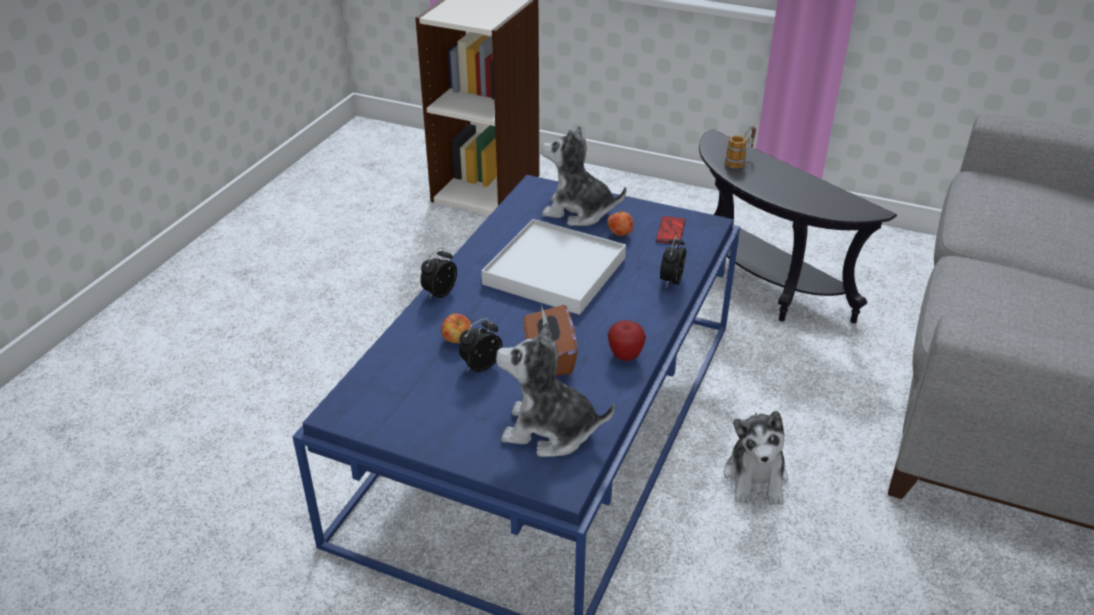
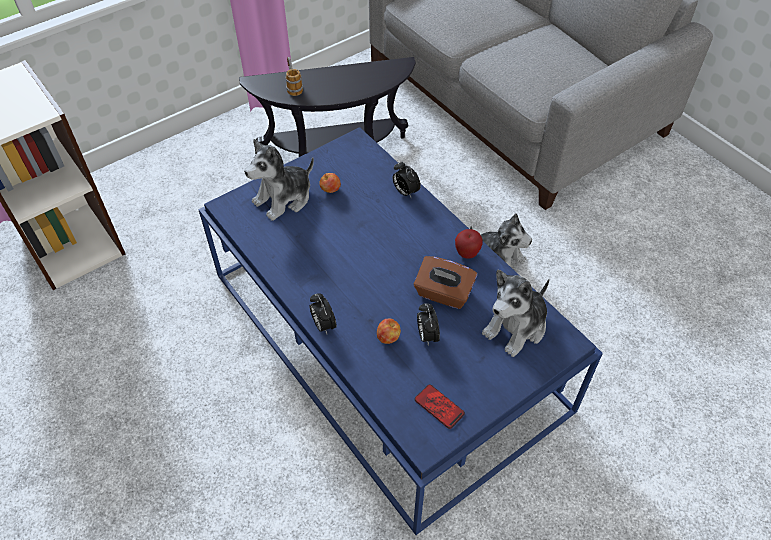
camera: 60 degrees left, 15 degrees up
(555, 271) = (348, 246): white tray -> none
(670, 231) = (349, 163): phone -> phone (439, 406)

